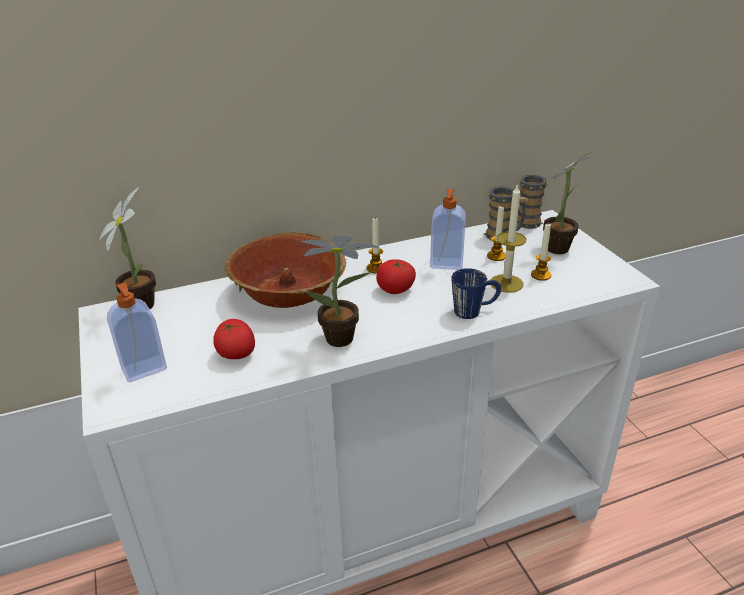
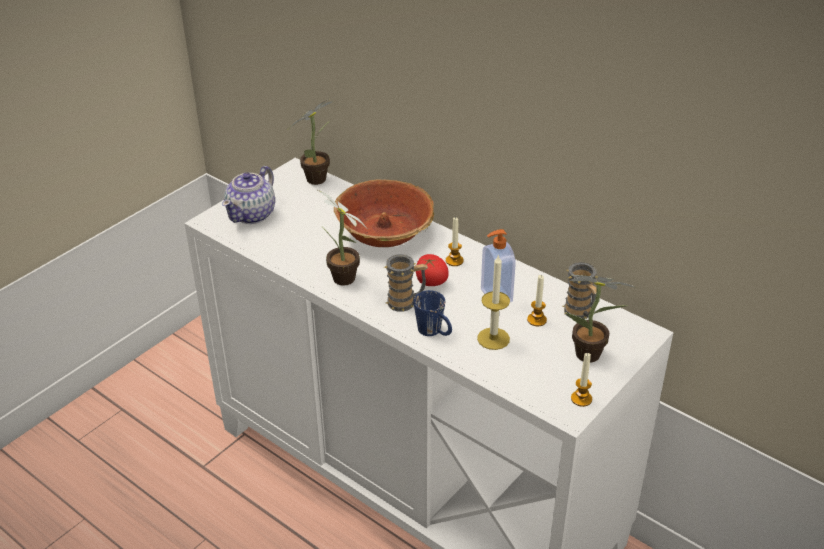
camera: 60 degrees right, 5 degrees up
(144, 370) = (252, 214): soap dispenser -> teapot
(236, 354) = (293, 242): tomato -> none
(529, 220) = (629, 322): mug -> mug (406, 302)
(541, 275) = (526, 355): candle -> candle (581, 399)

